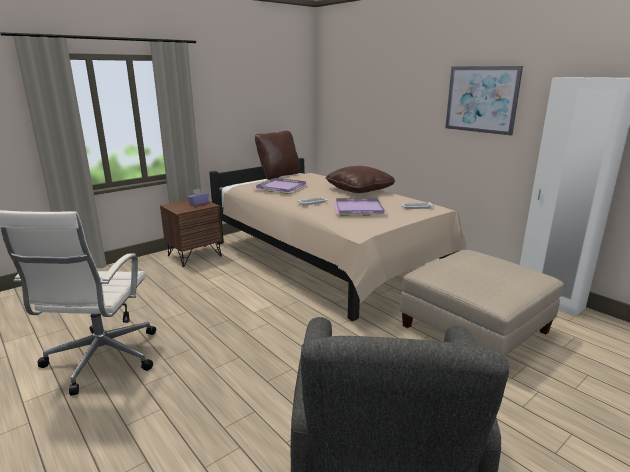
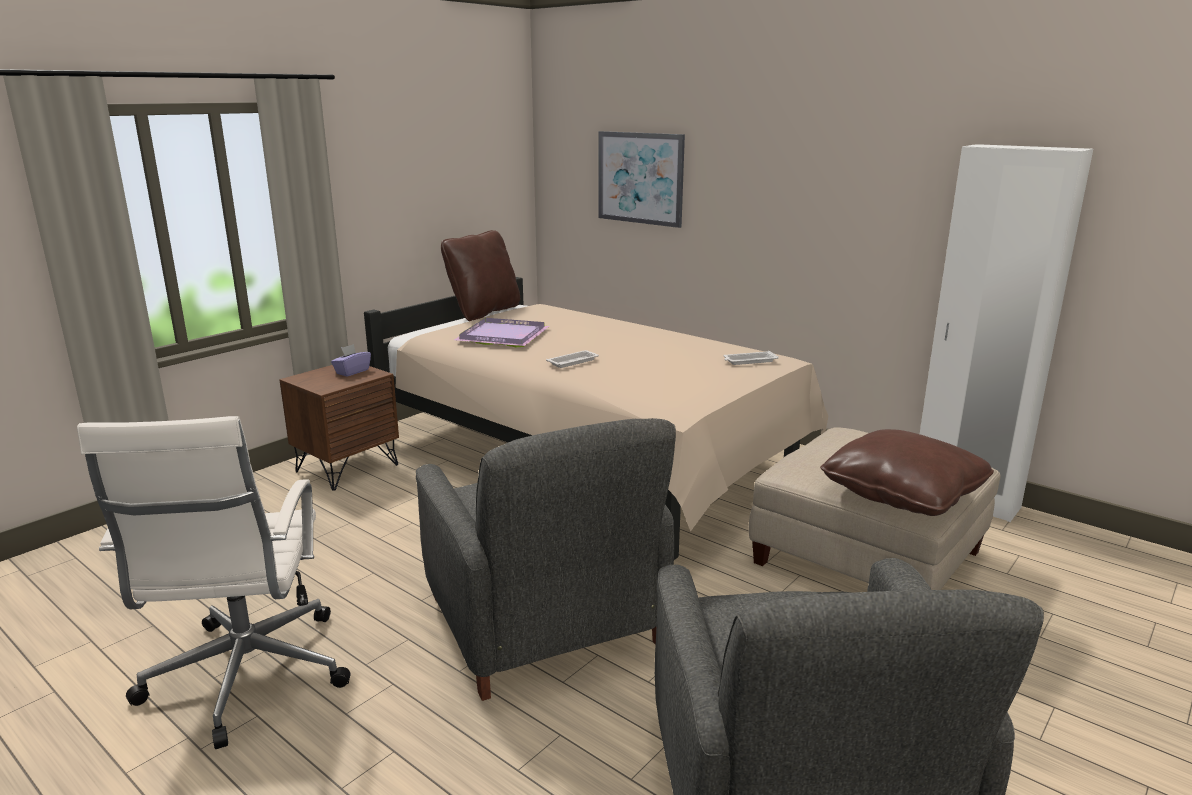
camera: 10 degrees left, 0 degrees up
(269, 347) = (544, 622): none -> grey armchair
(358, 209) = (656, 370): purple tray -> none
(359, 190) = (640, 334): brown pillow -> brown pillow (902, 494)
(481, 99) = (840, 177): picture -> picture (640, 178)

